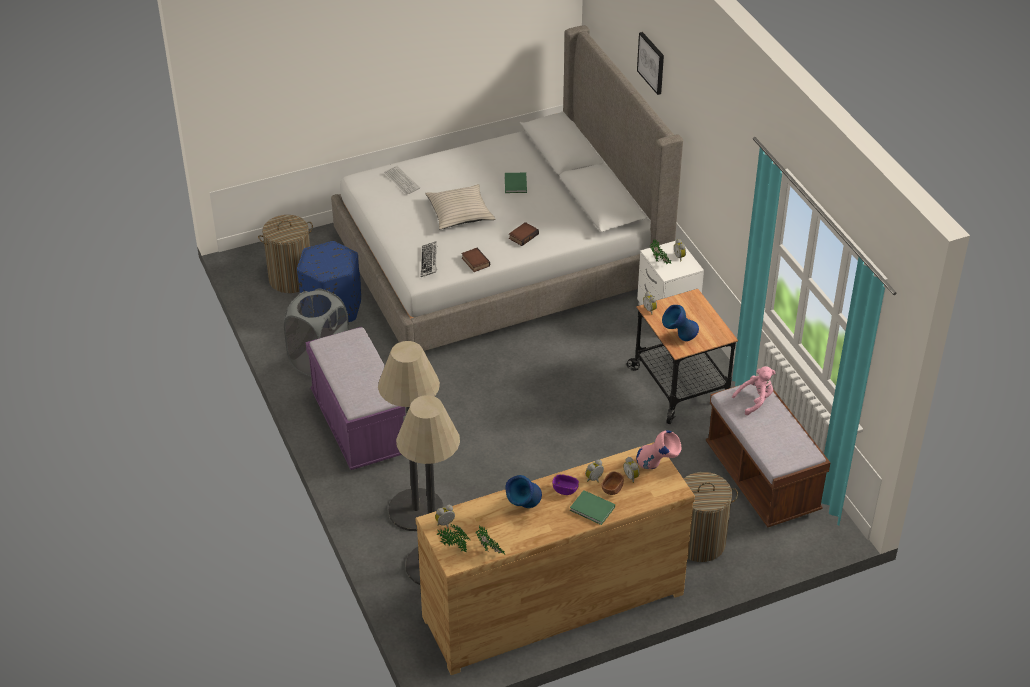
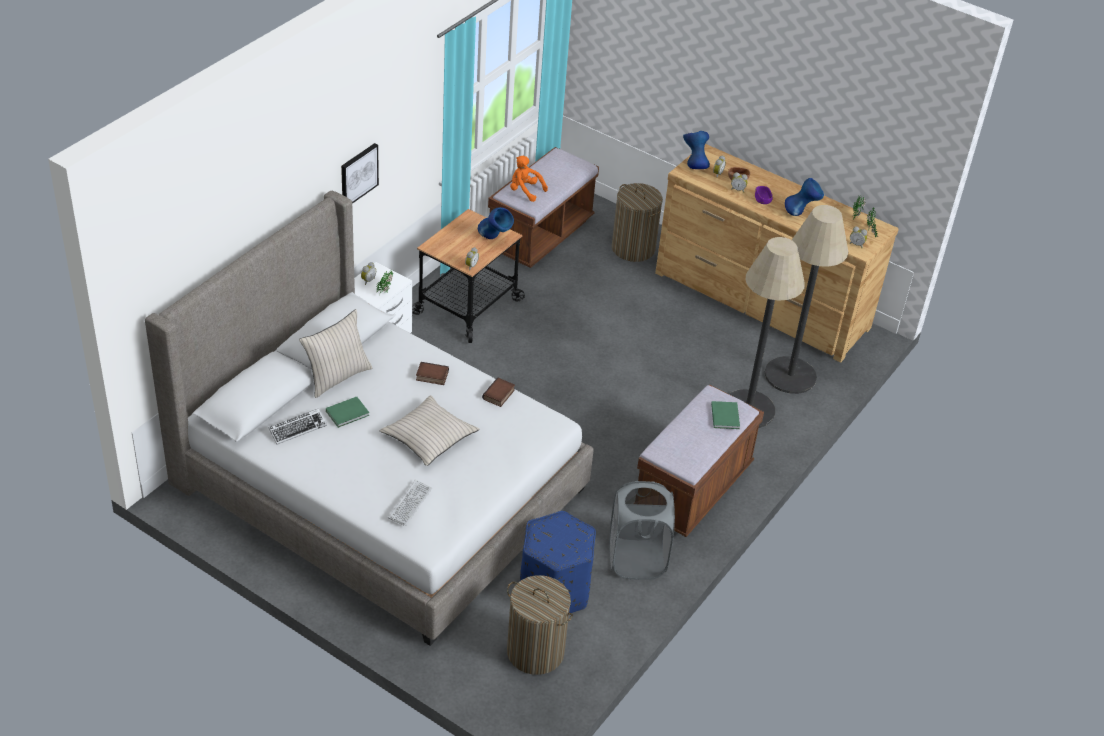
camera: 125 degrees left, 0 degrees up
(358, 426) = (692, 489): purple bench -> brown bench
(429, 262) = (526, 427): keyboard -> keyboard (297, 429)
(559, 192) = (337, 377): none -> beige pillow
(593, 509) = (766, 182): green book -> green book (725, 416)
(651, 62) = (260, 196): picture -> picture (358, 174)
(658, 466) = (694, 165): pink vase -> blue vase
(755, 400) = (525, 191): pink plush toy -> orange plush toy

